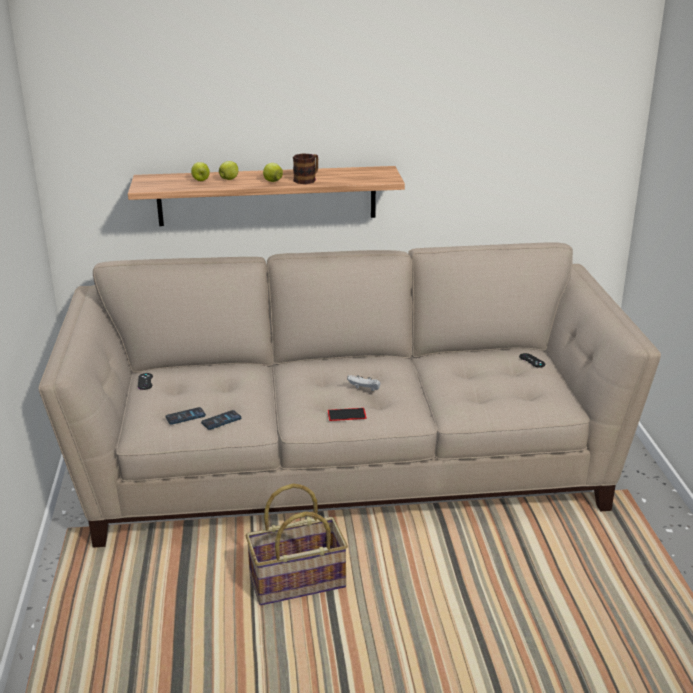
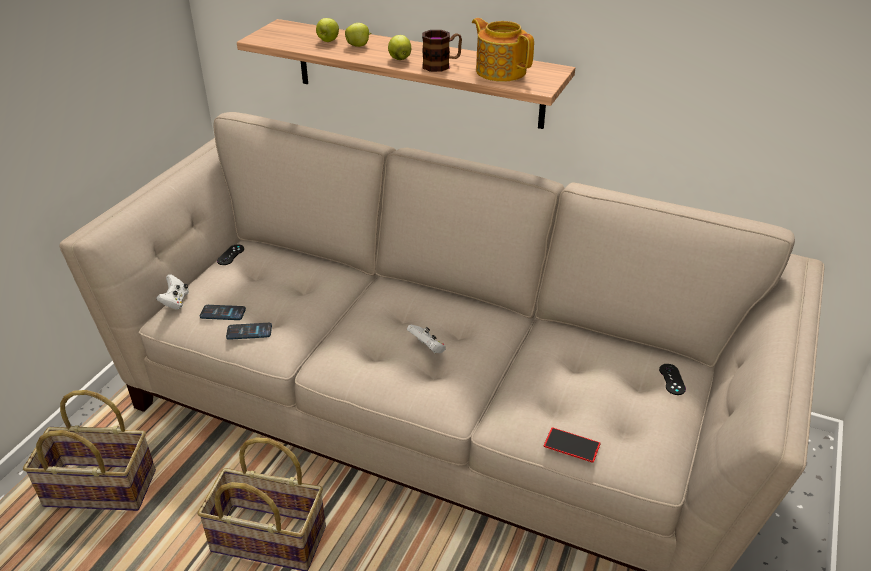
camera: 30 degrees right, 10 degrees up
(122, 608) = (99, 490): none -> basket
(135, 421) = (175, 301): none -> white game controller
(346, 414) = (377, 375): phone -> phone (572, 445)
(352, 176) = (500, 71): none -> teapot

